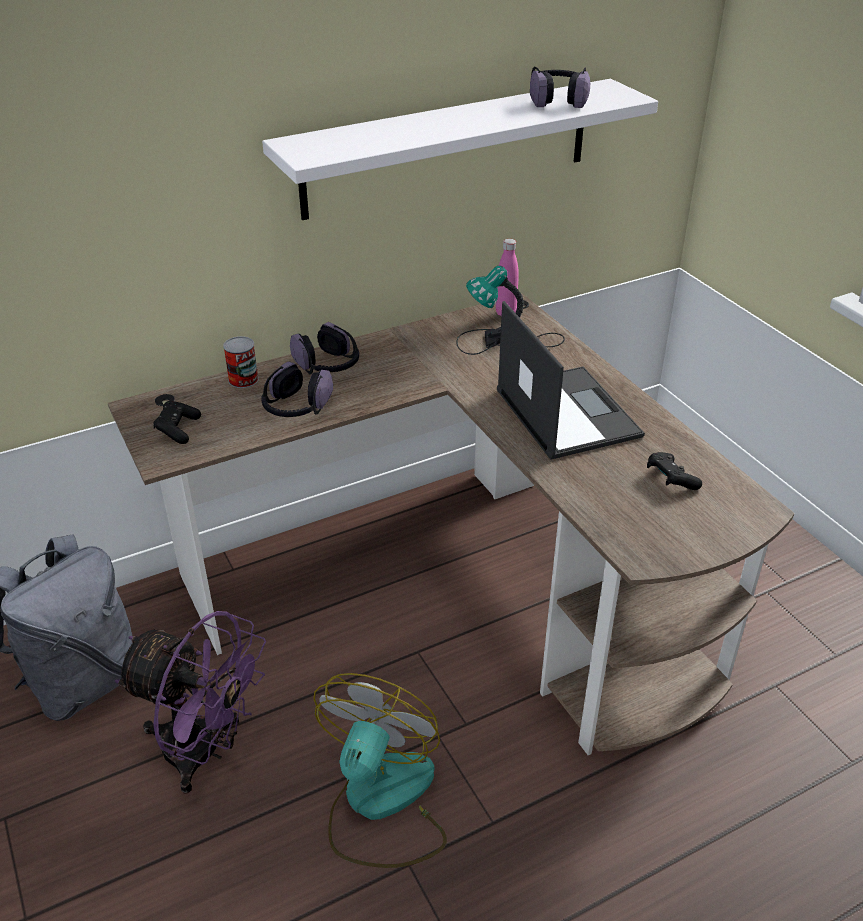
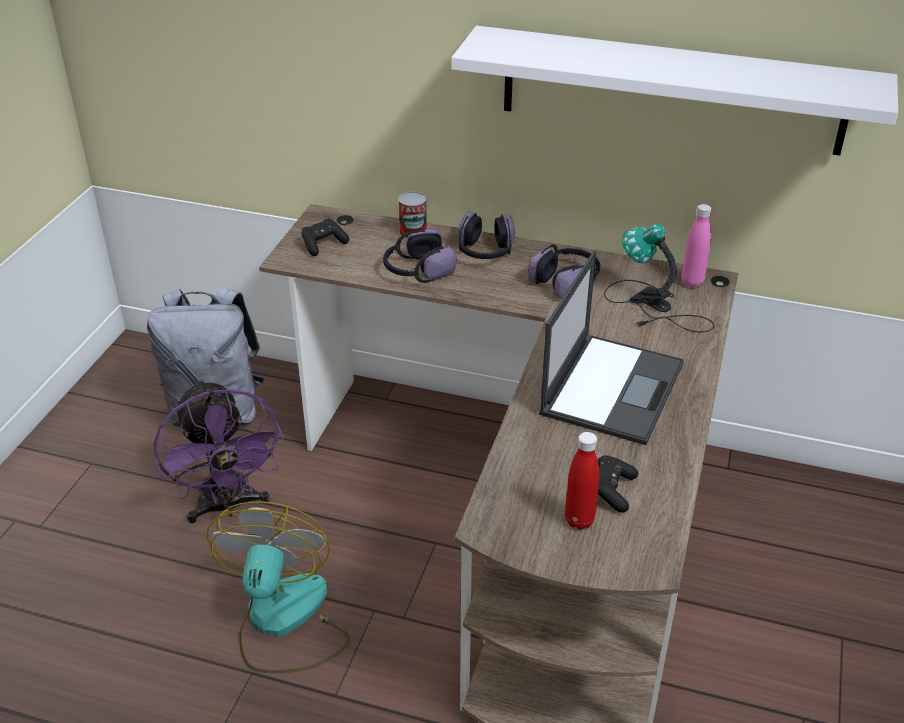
camera: 45 degrees right, 0 degrees up
(380, 803) = (283, 621): fan -> fan turned 60 degrees counterclockwise
(557, 100) = (791, 76): headphones -> headphones (566, 281)
(683, 512) = (579, 520): none -> red bottle

